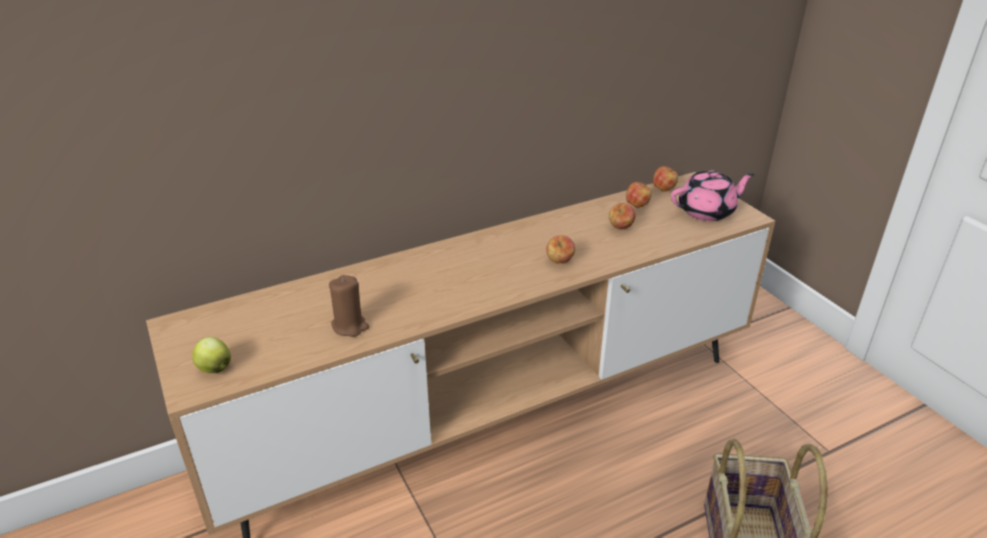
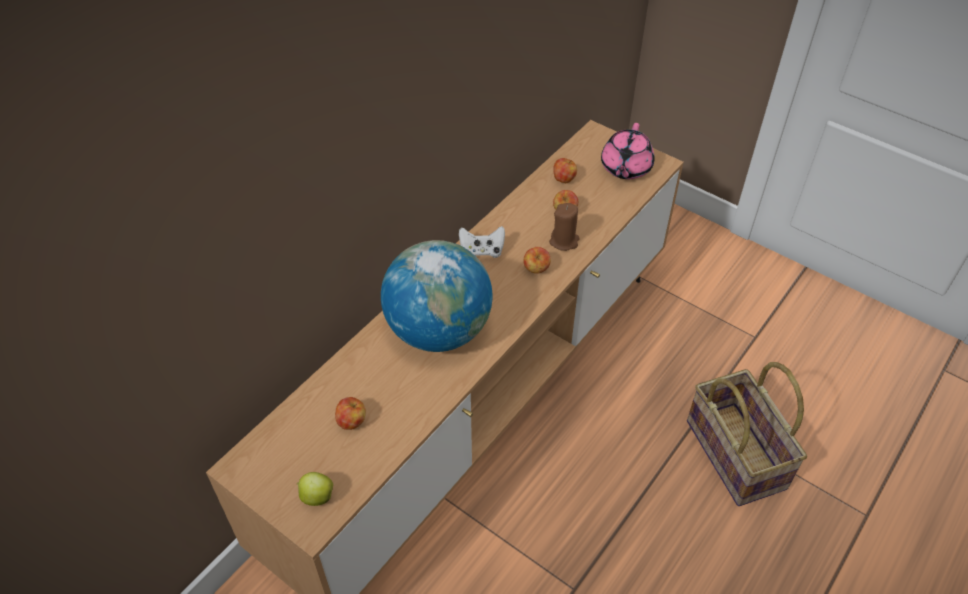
camera: 25 degrees left, 15 degrees up
(350, 326) = (403, 407): brown candle -> brown candle (564, 241)
(430, 280) = (439, 330): none -> globe
(517, 236) = (482, 251): none -> white game controller
(663, 189) = (575, 151): apple -> apple (352, 421)
(707, 211) = (625, 168): pink teapot -> pink teapot turned 150 degrees clockwise

